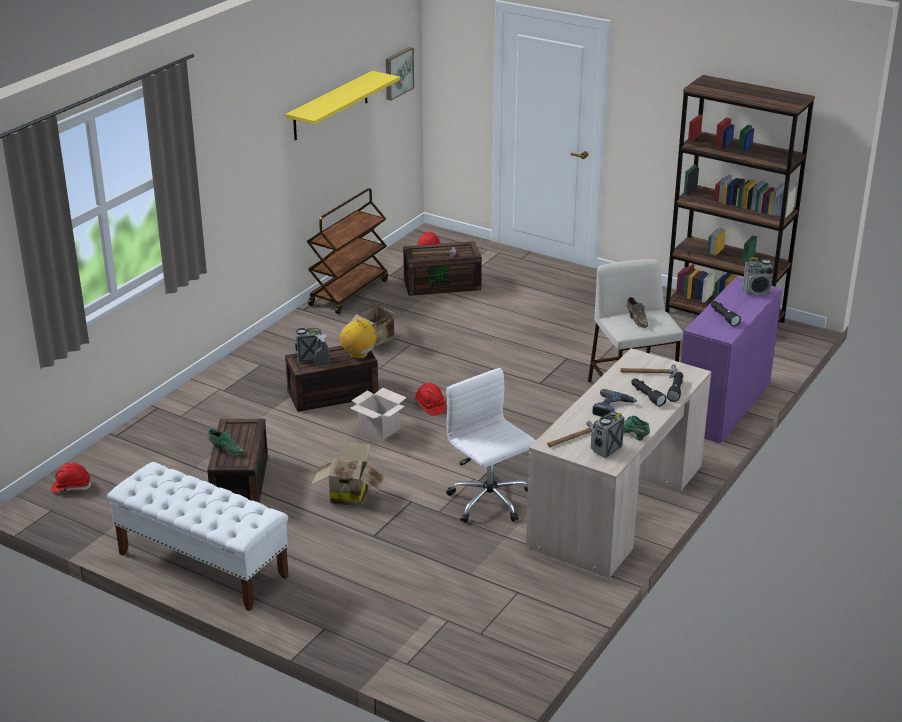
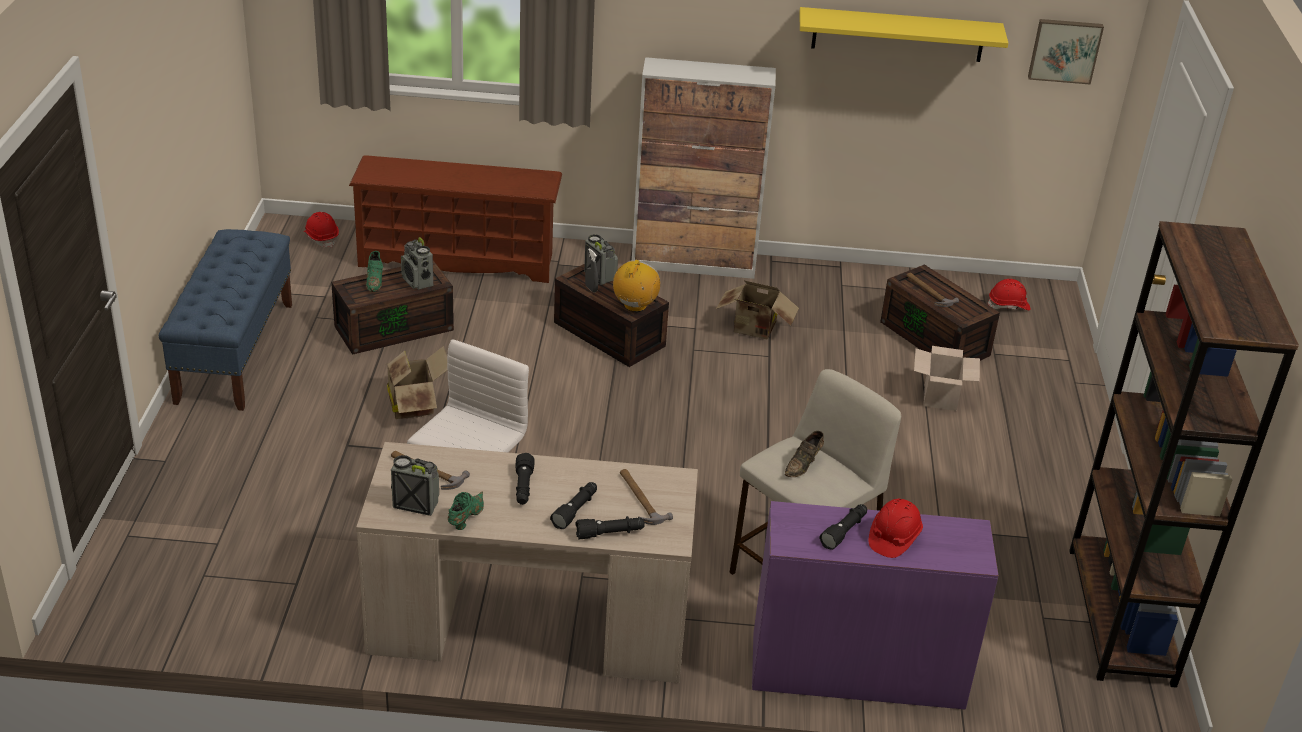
camera: 60 degrees right, 5 degrees up
(173, 430) = (459, 259): none -> brown shoe rack
(202, 565) = (235, 352): white bench -> blue bench
(277, 338) = (694, 263): none -> cabinet
(348, 292) = (842, 278): brown cart -> none
(380, 429) = (561, 388): cardboard box -> cardboard box (941, 397)
(430, 406) = (639, 410): red hard hat -> red hard hat (893, 538)
(612, 408) = (523, 487): power drill -> black flashlight
(756, 292) = (958, 550): radio -> radio (417, 282)

